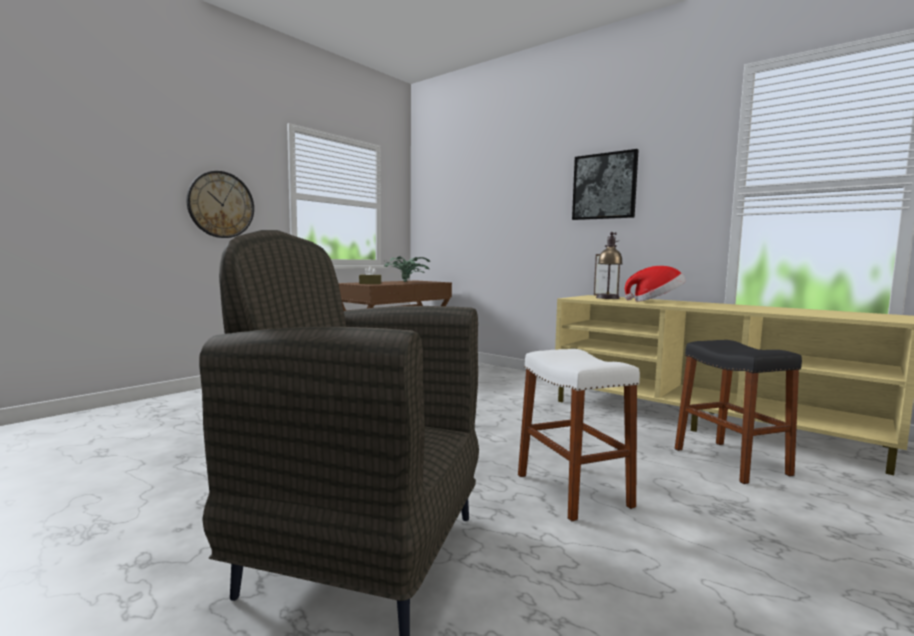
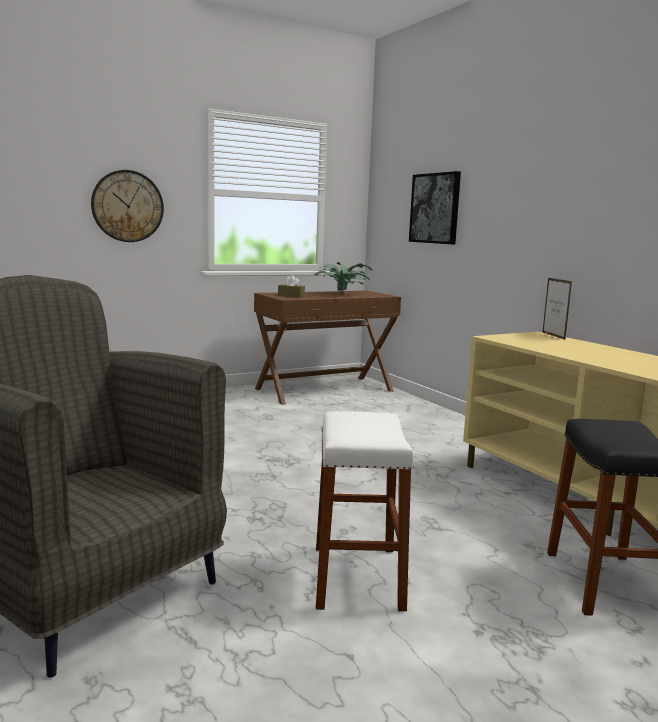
camera: 20 degrees right, 5 degrees up
(604, 186) = (576, 182): picture -> picture (435, 208)
(608, 298) = (542, 341): table lamp -> none
(655, 302) = (595, 353): hat -> none

